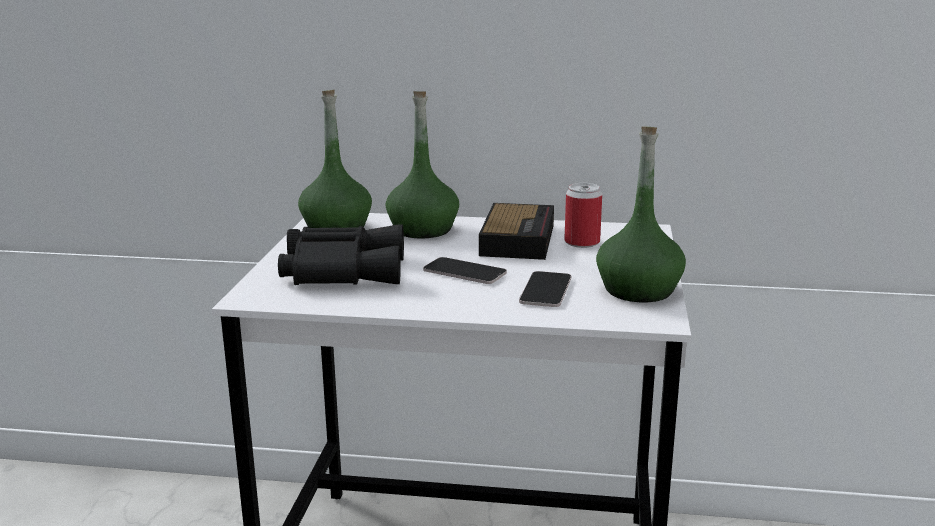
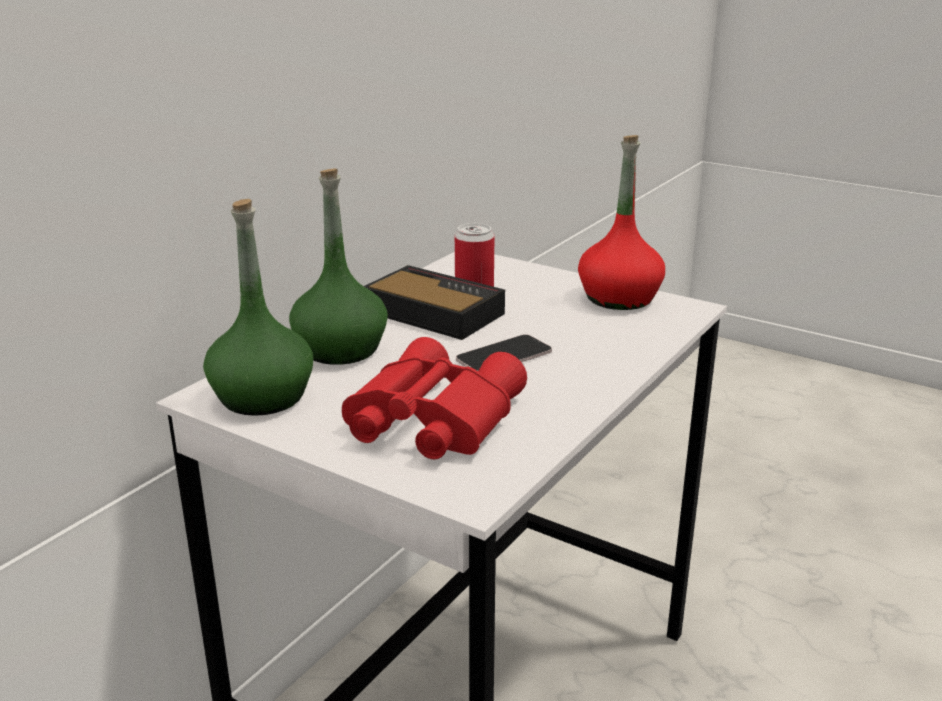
camera: 65 degrees left, 5 degrees up
(342, 270) = (429, 419): black binoculars -> red binoculars
(546, 290) = (589, 332): phone -> none
(638, 290) = (618, 298): green bottle -> red bottle

